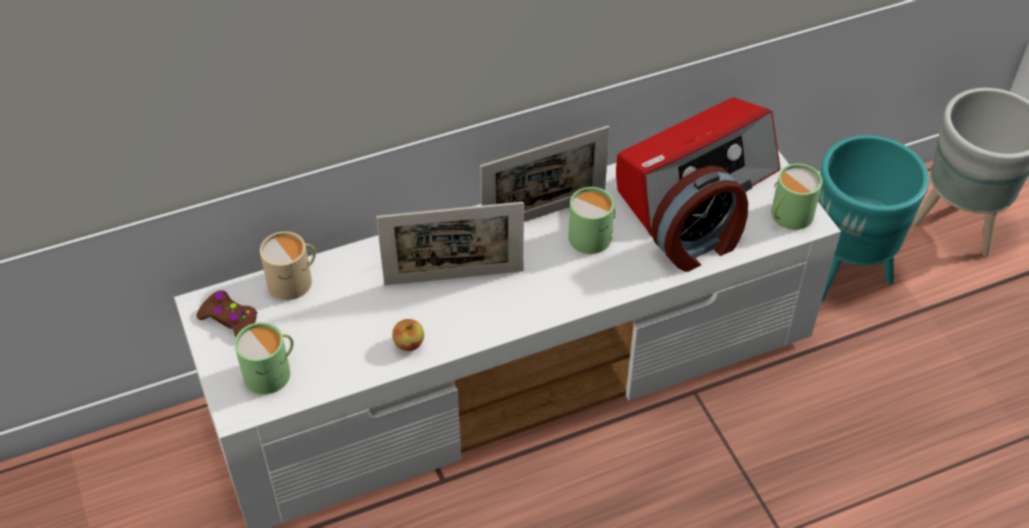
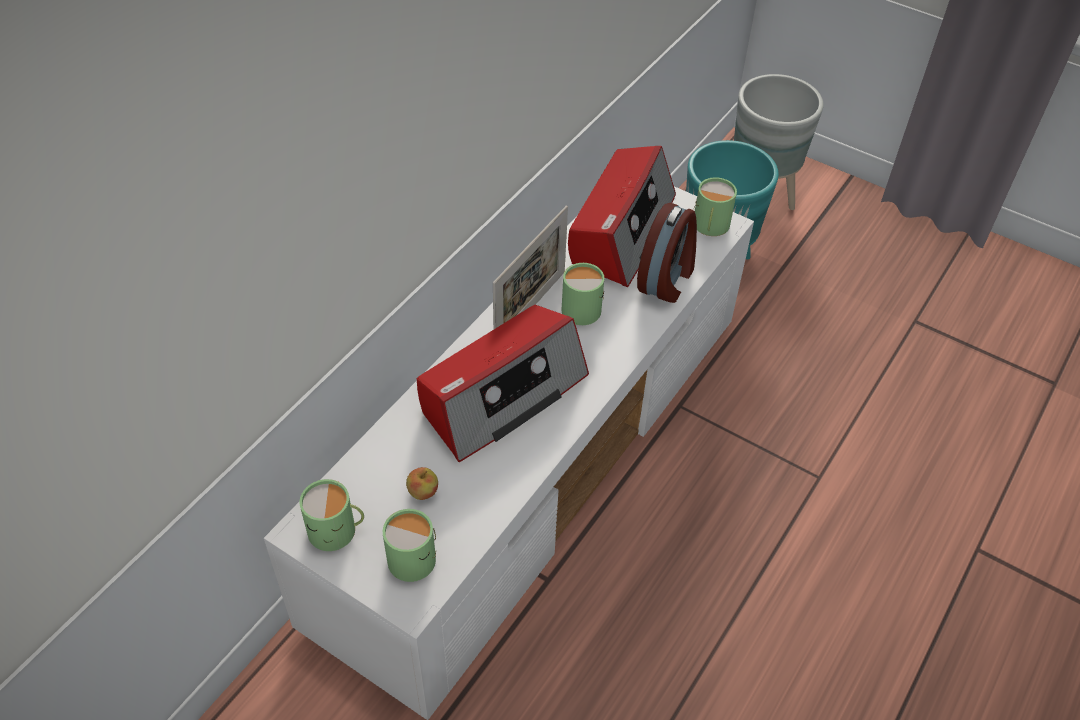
camera: 35 degrees left, 0 degrees up
(230, 321) = (337, 531): brown game controller -> green mug
(294, 280) = (366, 466): beige mug -> none
(409, 344) = (512, 468): apple -> apple (423, 492)
(454, 277) = (501, 395): picture frame -> radio

